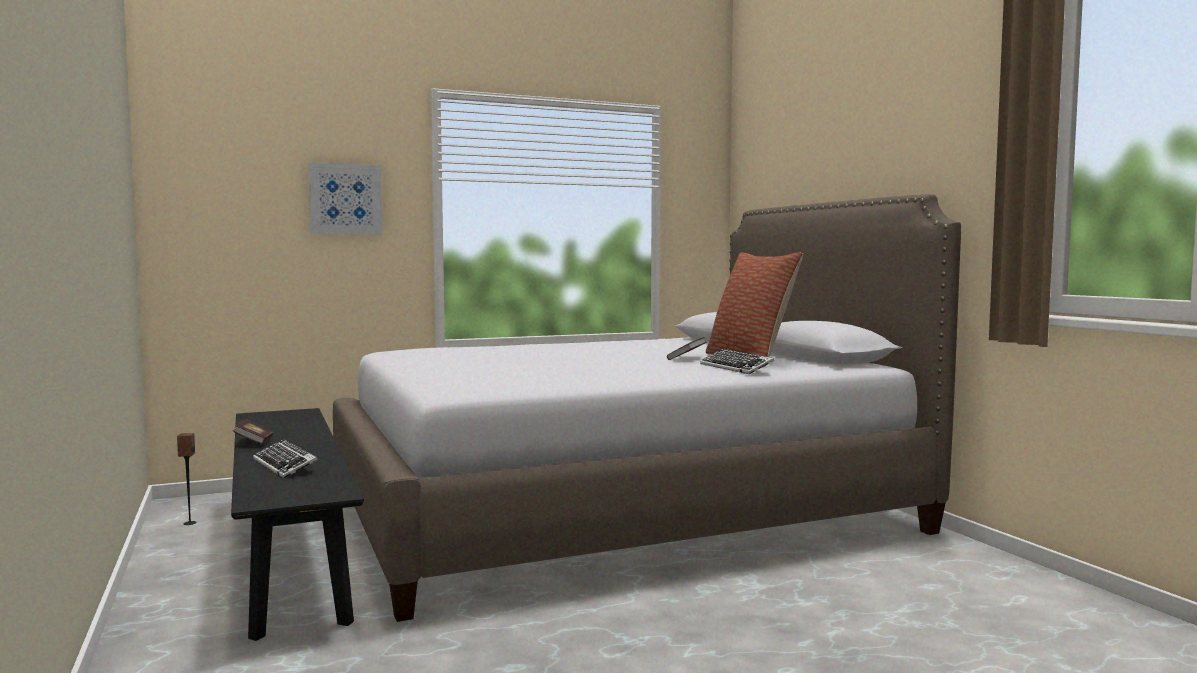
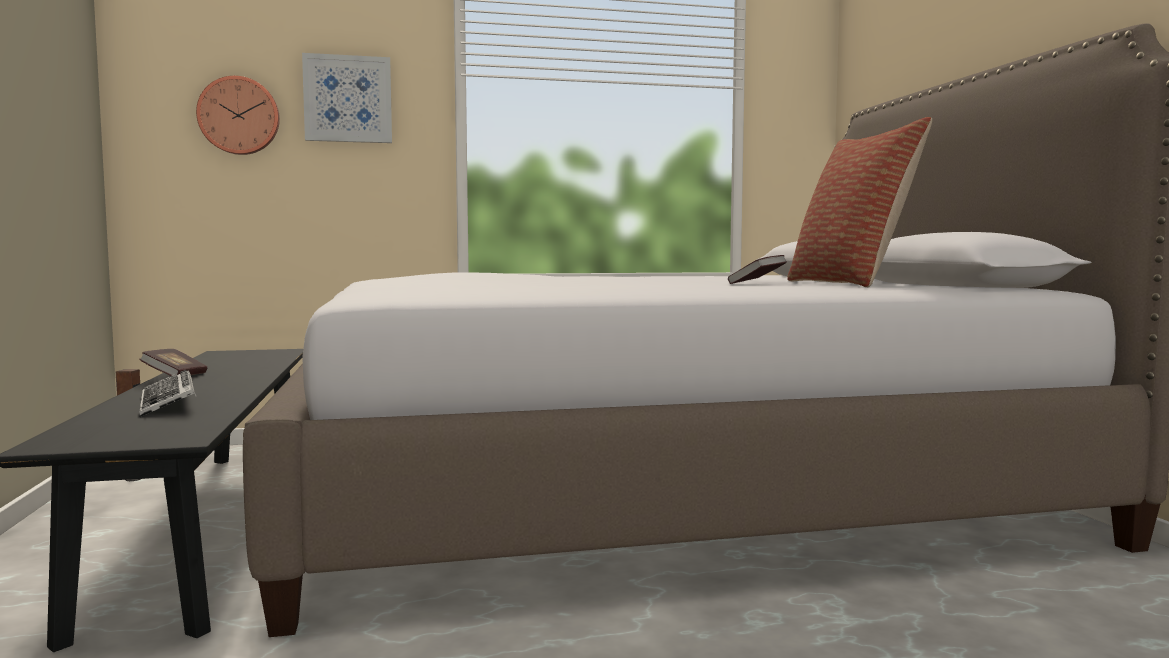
camera: 10 degrees right, 0 degrees up
(255, 214) = (239, 116): none -> wall clock
(736, 368) = (824, 287): keyboard -> none

